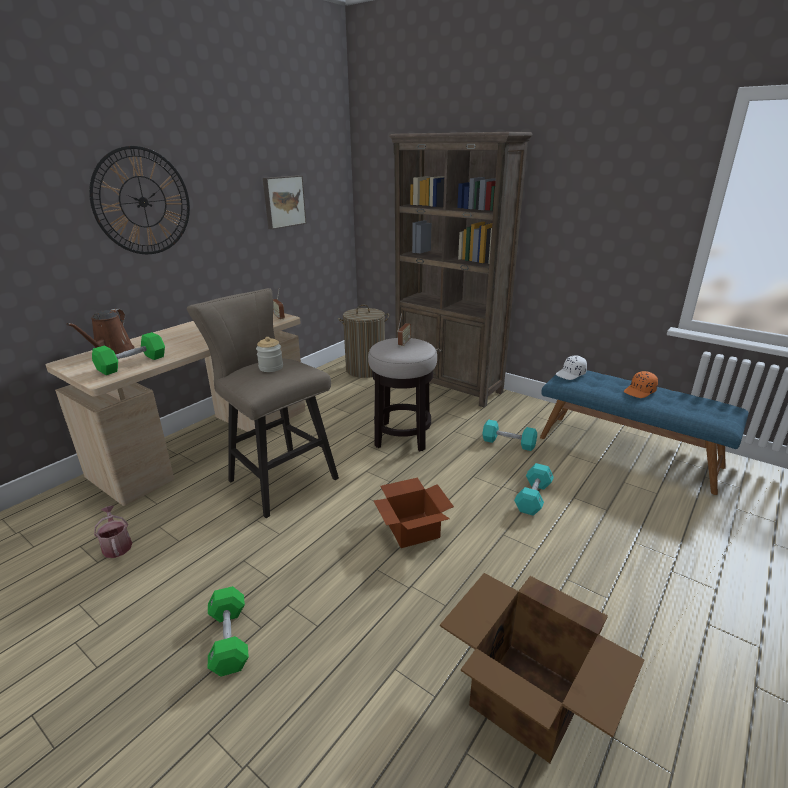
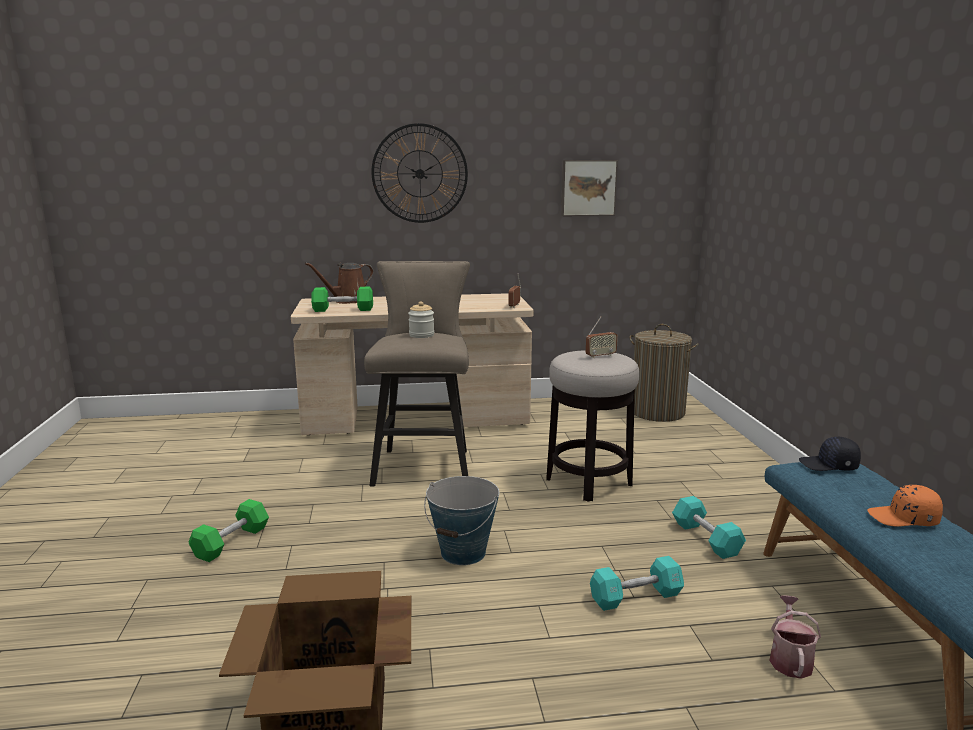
camera: 45 degrees right, 10 degrees down
(117, 545) = (265, 457): watering can -> watering can (790, 659)
(413, 528) = (463, 553): cardboard box -> bucket
(448, 386) = (733, 459): brown bookcase -> none
(571, 374) = (829, 465): white cap -> black cap

